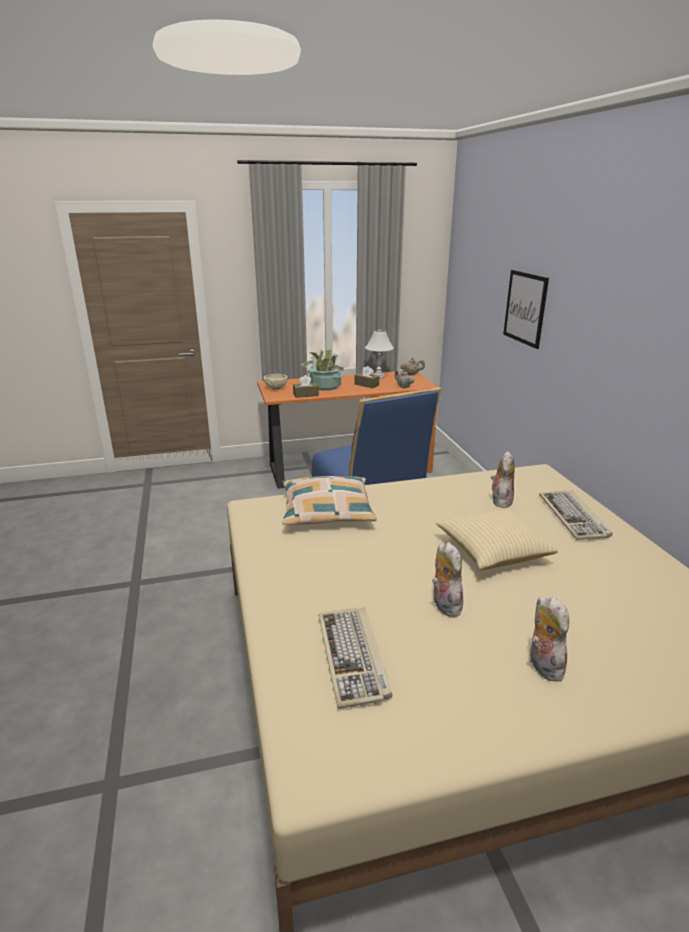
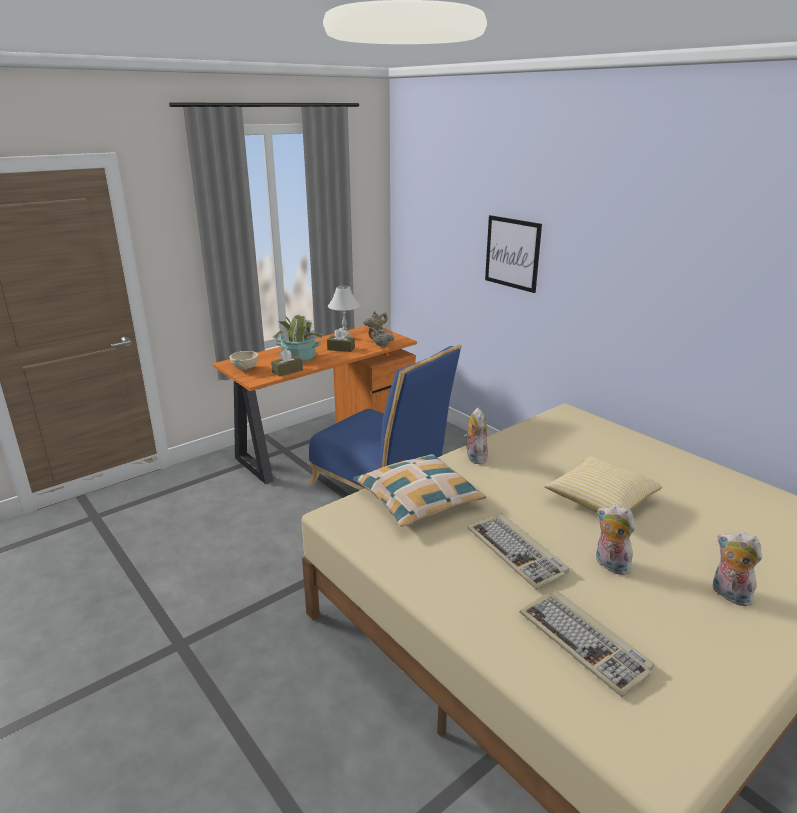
camera: 25 degrees left, 0 degrees up
(500, 500) = (562, 449): plush toy -> plush toy (474, 457)
(574, 517) = (632, 450): keyboard -> keyboard (517, 553)

